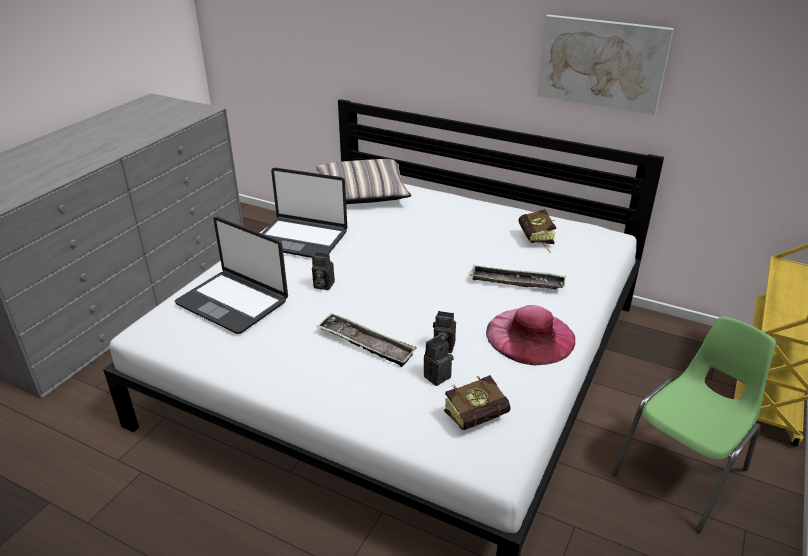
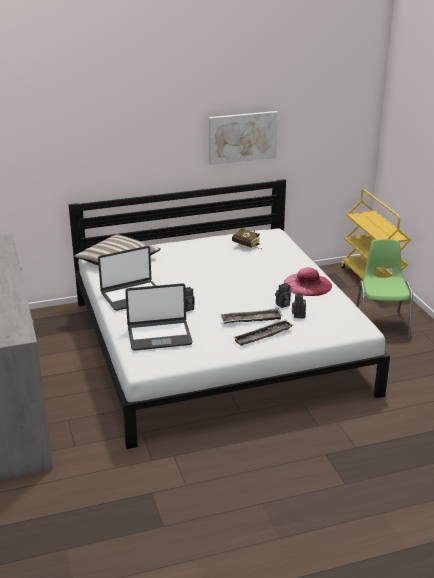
camera: 45 degrees left, 5 degrees down
(481, 416) = (336, 318): book -> none
(516, 282) = (268, 267): tray -> tray (263, 335)

